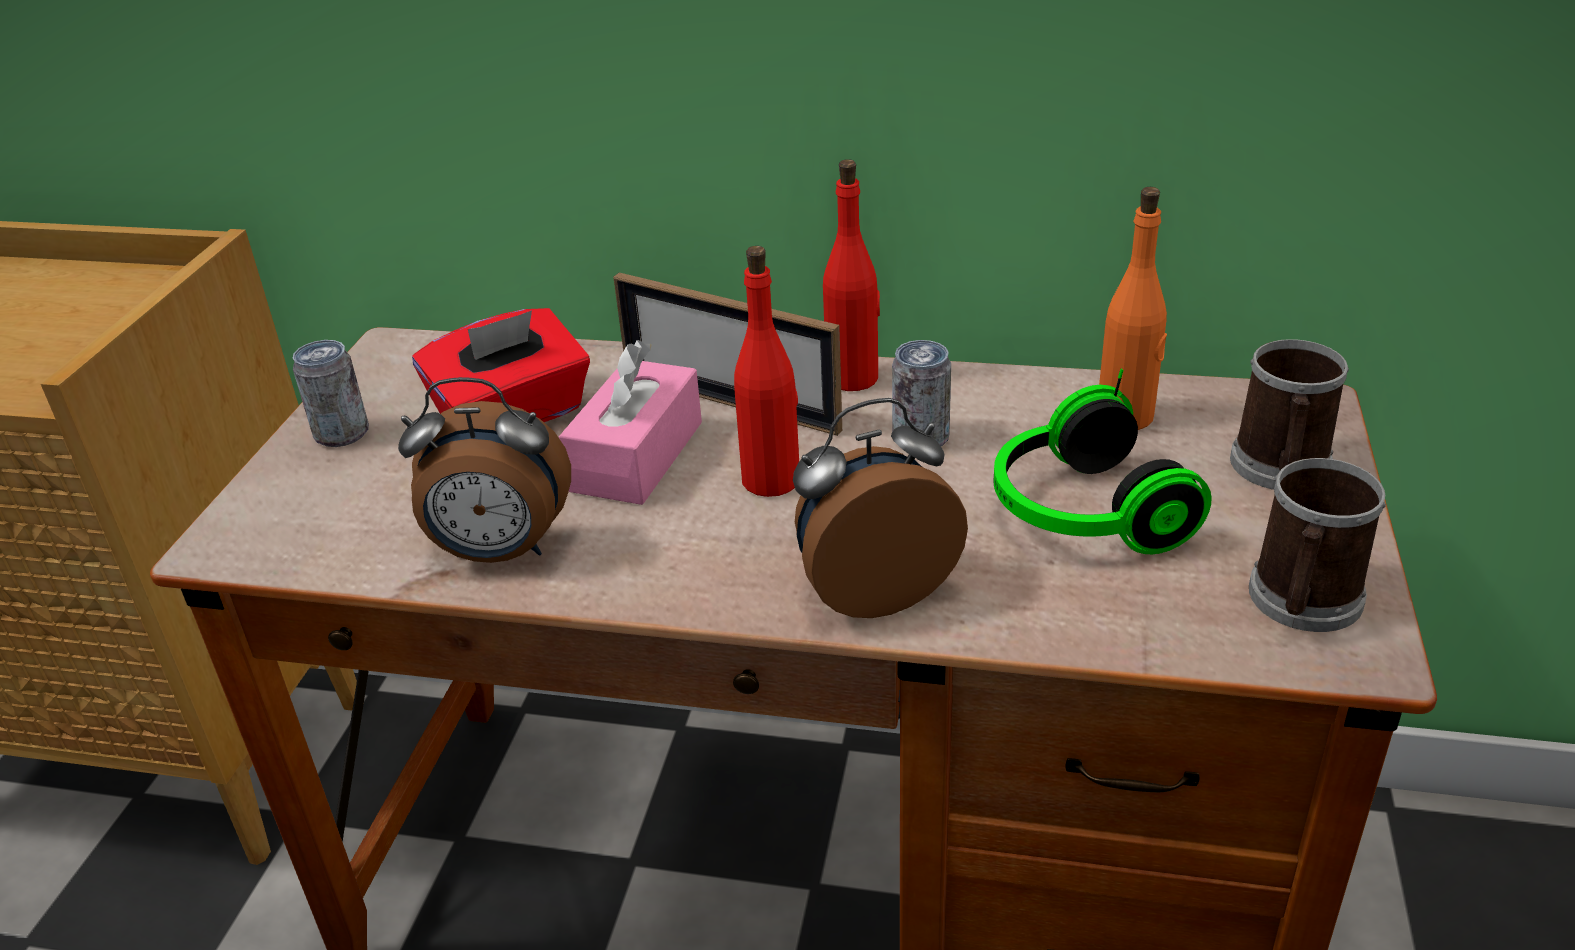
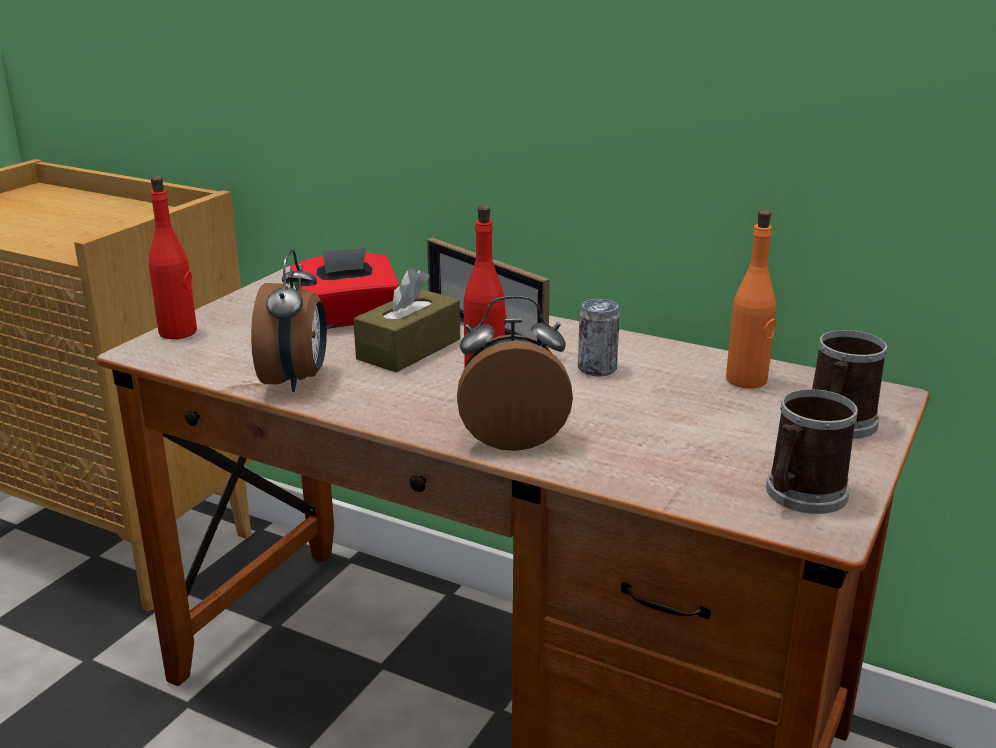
camera: 15 degrees right, 10 degrees down
(342, 434) = (242, 311): can -> none
(500, 552) = (296, 380): alarm clock -> alarm clock turned 105 degrees counterclockwise
(637, 456) = (409, 349): pink tissue box -> brown tissue box
(853, 378) = (573, 332): red bottle -> red bottle (178, 332)
(1081, 513) = (679, 424): headphones -> none

